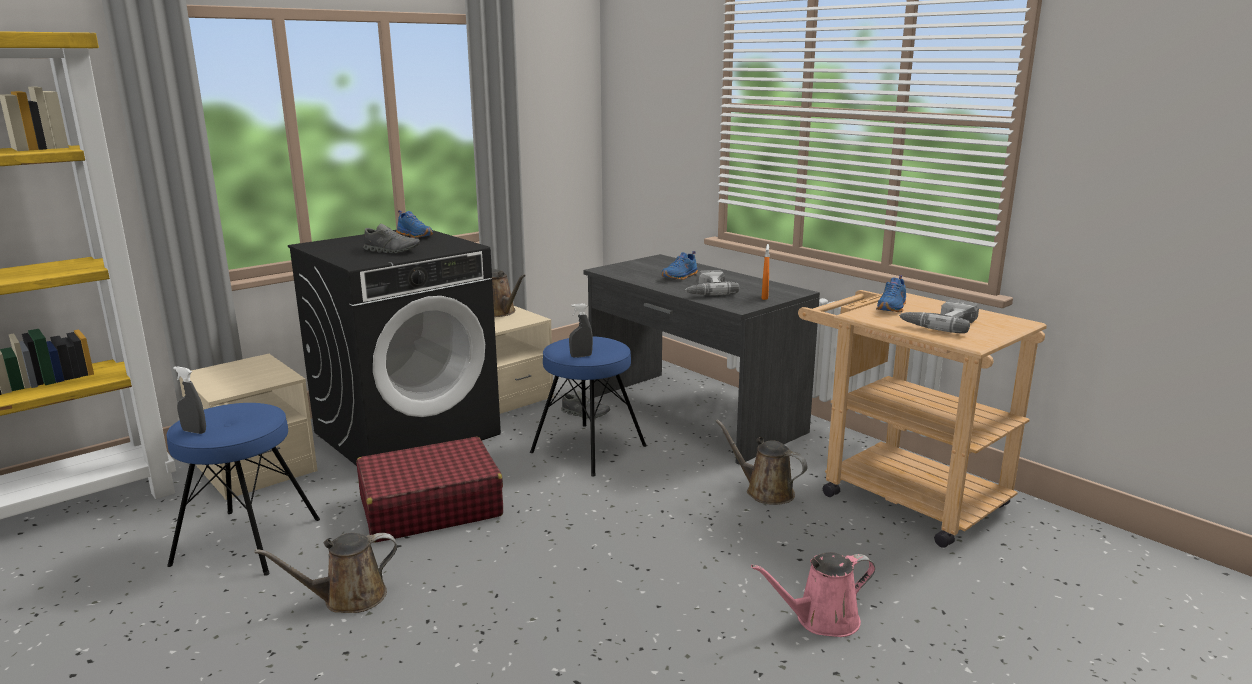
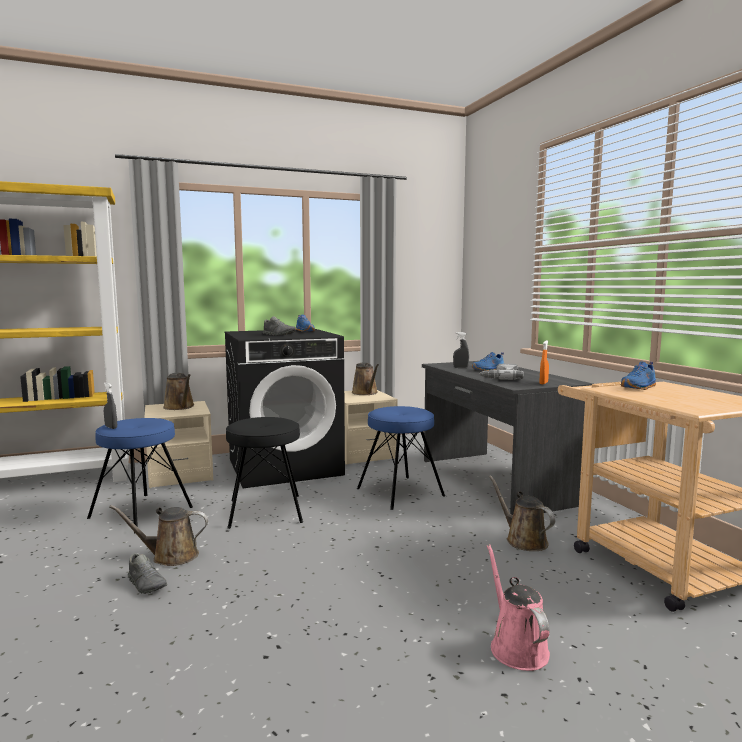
camera: 20 degrees right, 10 degrees down
(243, 371) = (180, 407): none -> brown watering can
(430, 507) = (265, 511): red suitcase -> black stool
(581, 356) = (391, 415): grey spray bottle -> grey spray bottle (460, 368)
(585, 414) = (413, 471): grey shoe -> grey shoe (147, 584)
(821, 620) = (516, 647): pink watering can -> pink watering can turned 75 degrees clockwise
(939, 324) = (675, 398): power drill -> none

